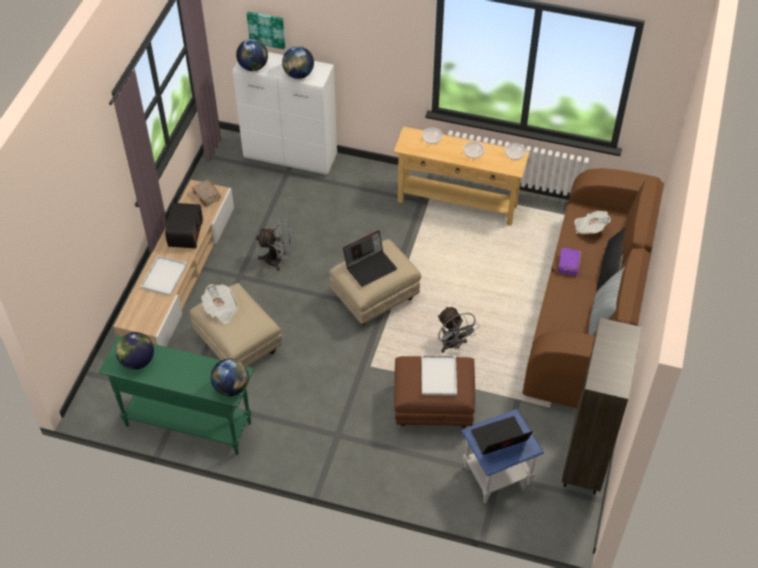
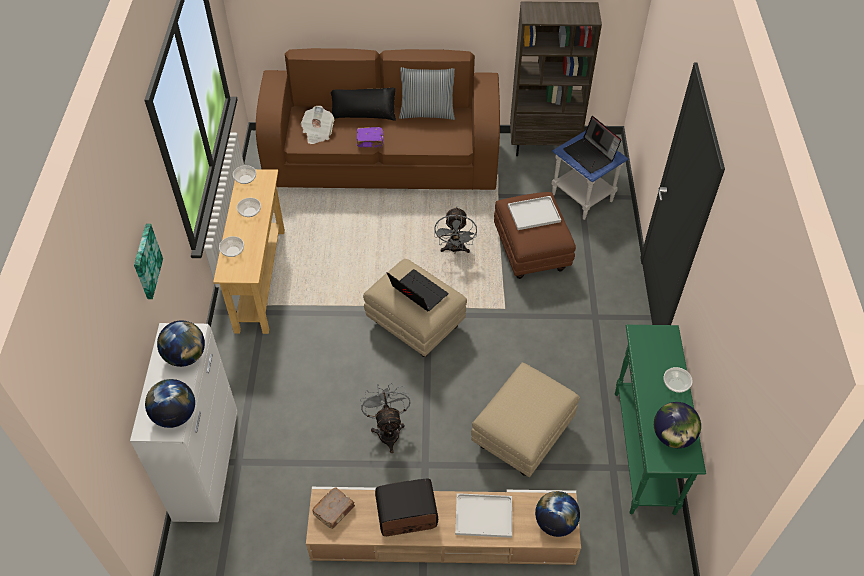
camera: 105 degrees left, 0 degrees up
(181, 381) = (675, 384): none -> bowl
(221, 309) = (527, 417): newspaper -> none
(231, 387) = (660, 336): globe -> globe (555, 523)
(266, 29) = (125, 384): picture -> picture (146, 261)
(453, 345) = (455, 250): grey fan -> grey fan turned 135 degrees clockwise

